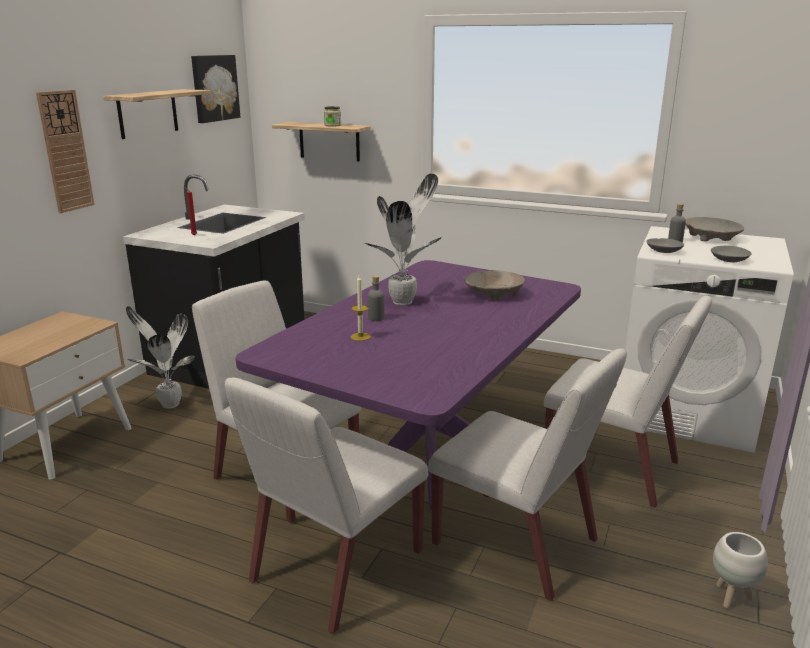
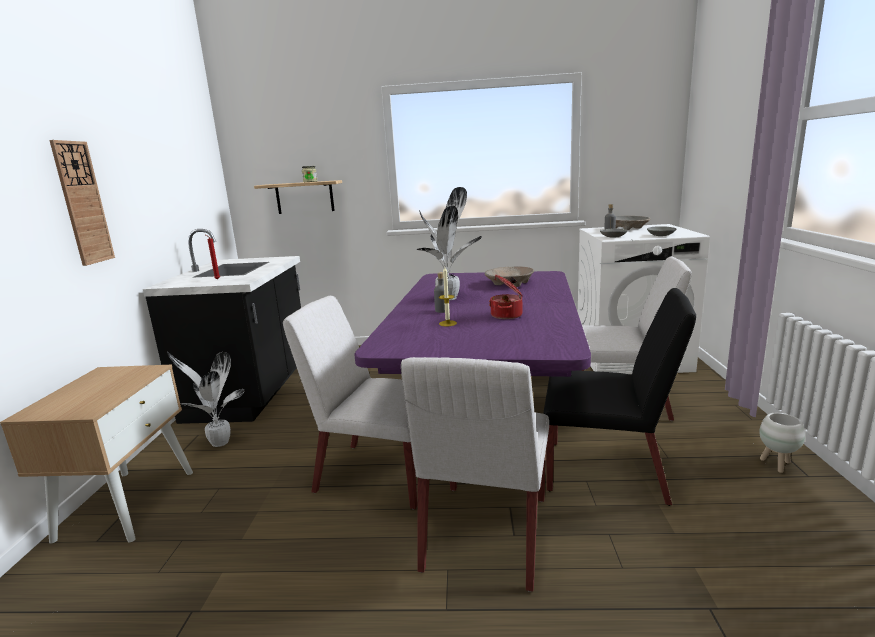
camera: 20 degrees left, 5 degrees down
(148, 113) = (149, 173): shelf -> none
(214, 88) = (197, 155): picture -> none
(432, 339) = (507, 315): none -> cooking pot
(517, 543) = (607, 471): white chair -> black chair

